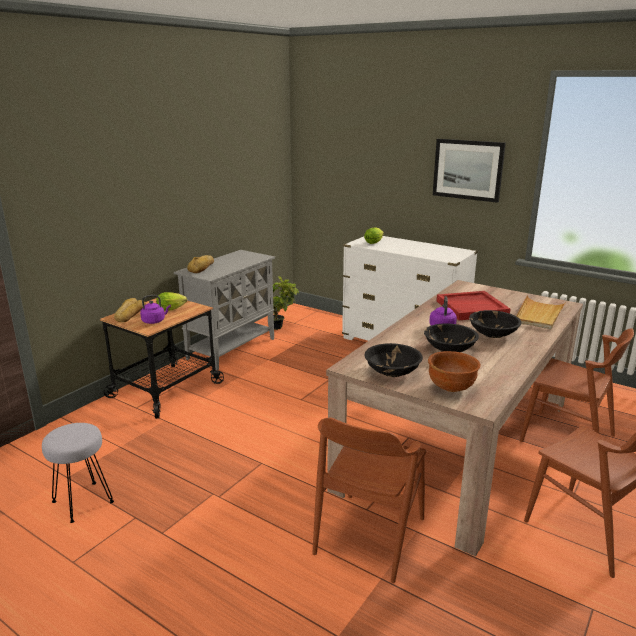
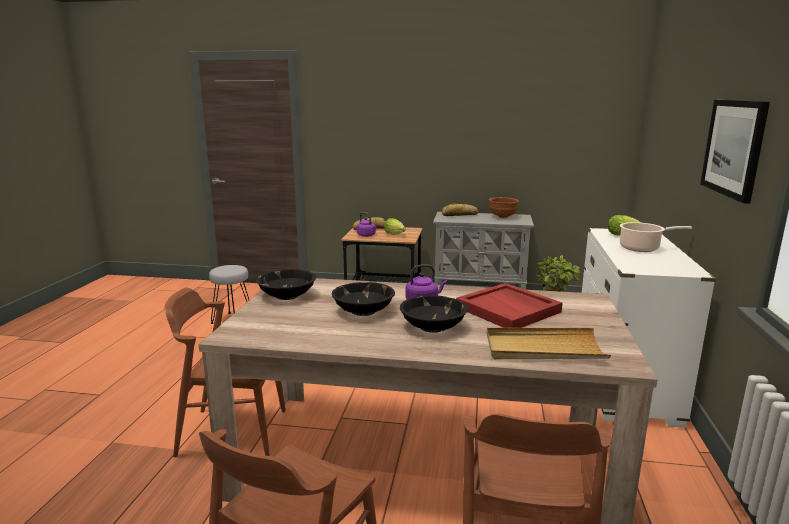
camera: 65 degrees right, 5 degrees down
(408, 247) = (642, 248): none -> cooking pot
(452, 388) = (264, 320): brown bowl -> brown bowl (502, 217)

